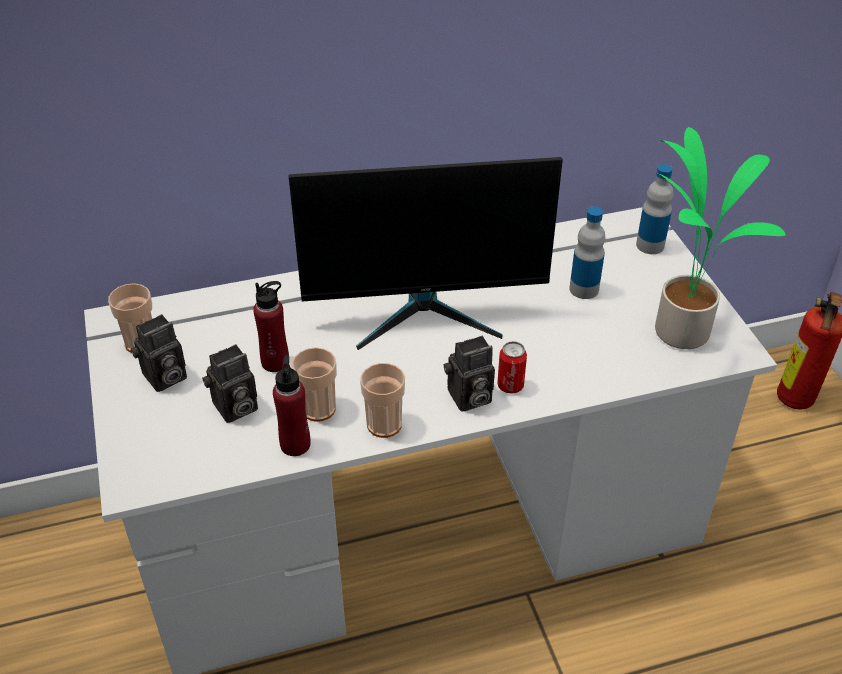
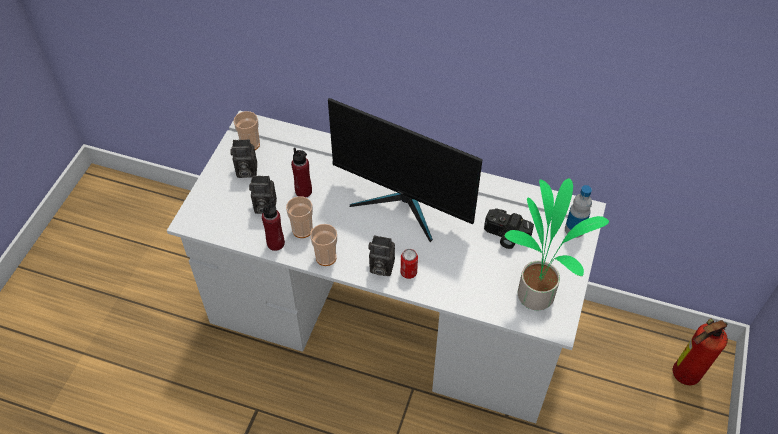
camera: 35 degrees right, 10 degrees up
(584, 289) = (505, 237): bottle -> camera

